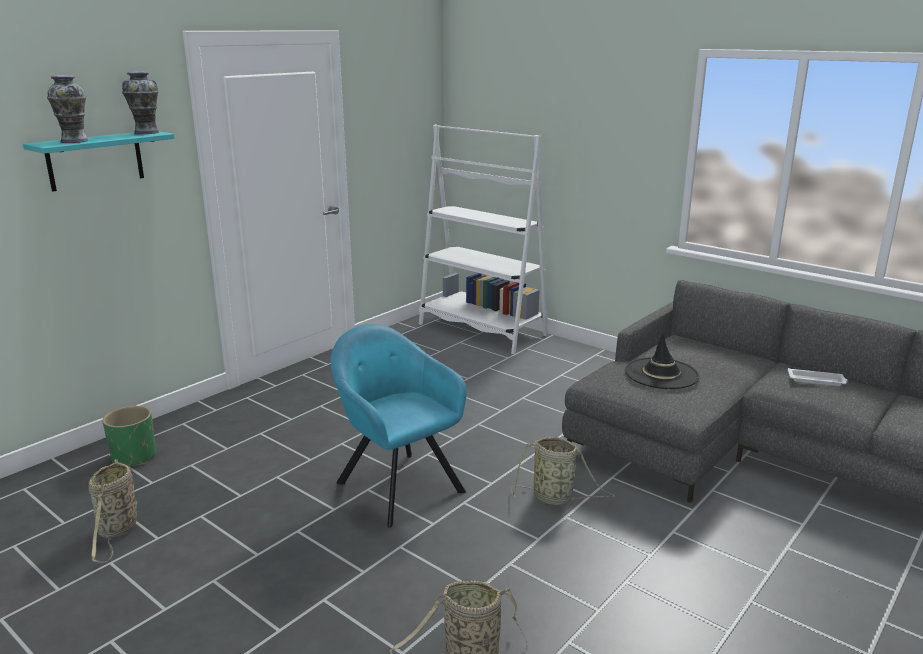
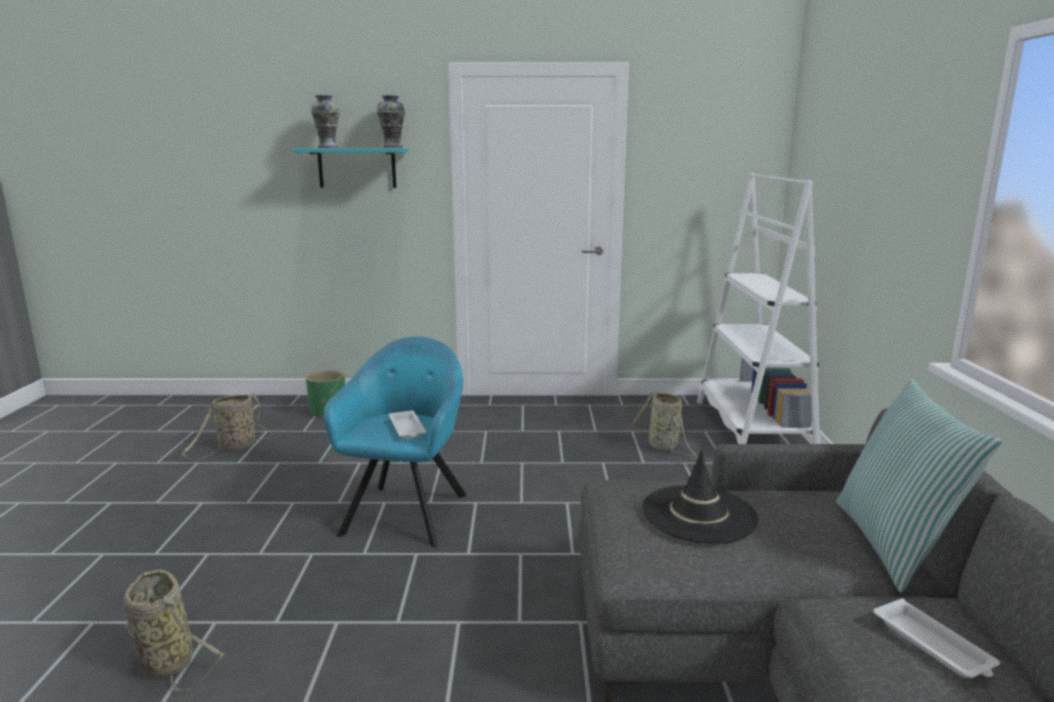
camera: 50 degrees right, 5 degrees down
(413, 407) = (407, 429): none -> white tray
(555, 498) = (487, 601): basket -> basket (664, 447)
(733, 351) = (894, 545): none -> pillow

